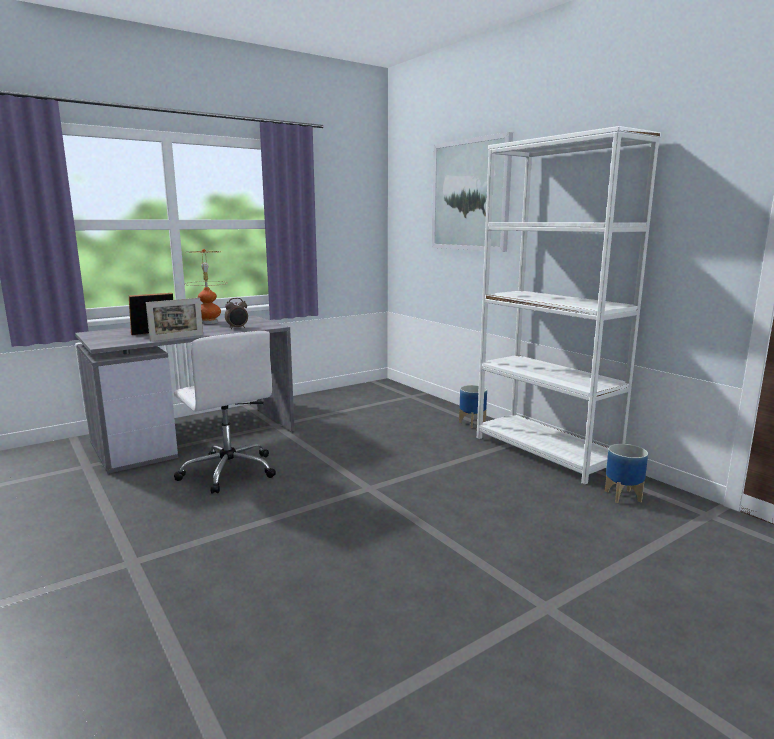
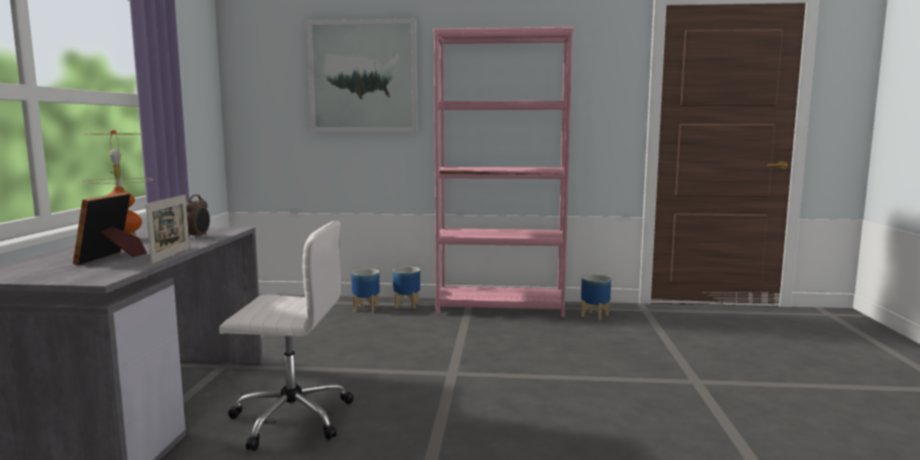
camera: 50 degrees left, 5 degrees down
(438, 415) = (365, 308): none -> planter
(545, 452) = (500, 308): white bookcase -> pink bookcase

